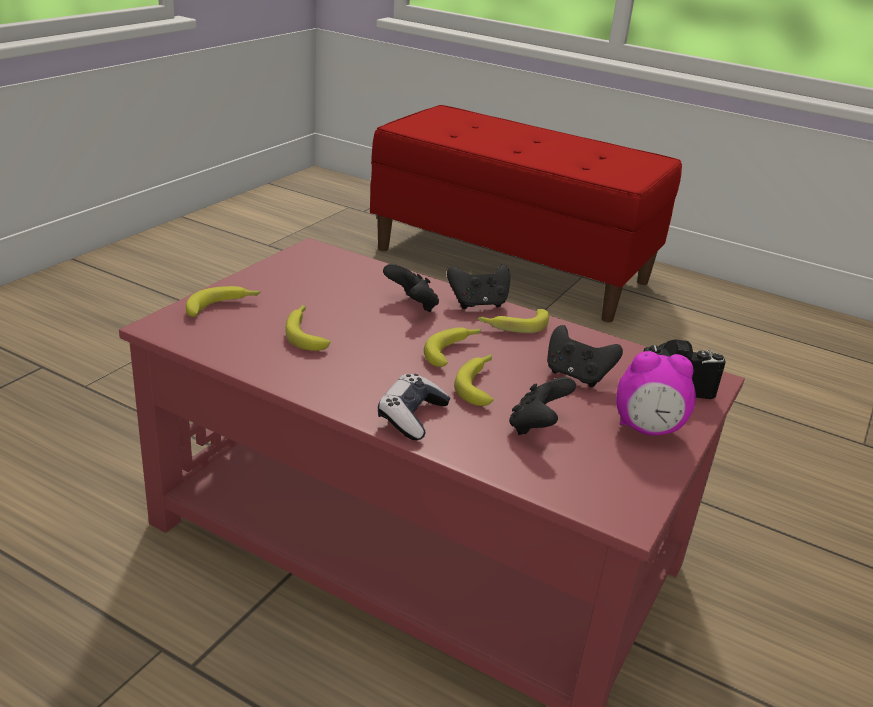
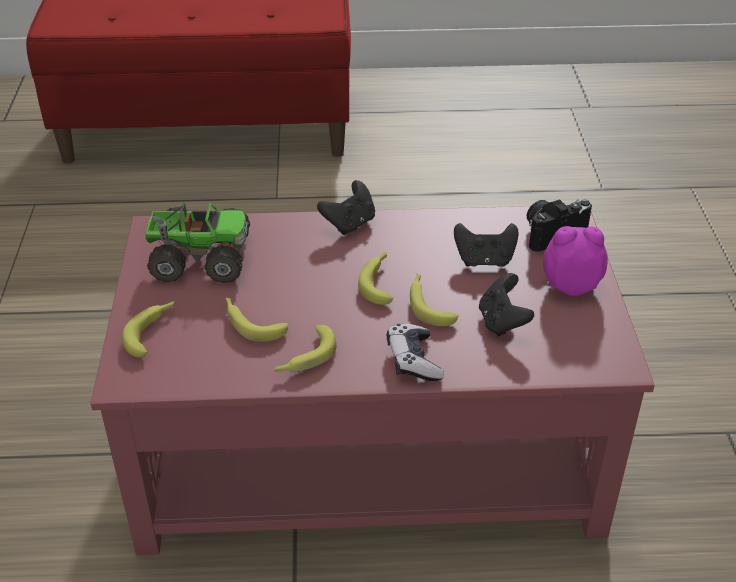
camera: 30 degrees left, 10 degrees up
(323, 278) = (200, 258): none -> toy truck
(412, 305) = (302, 251): black game controller -> none
(513, 326) = (396, 234): banana -> banana (304, 358)
(647, 429) = (570, 285): alarm clock -> alarm clock turned 150 degrees counterclockwise

